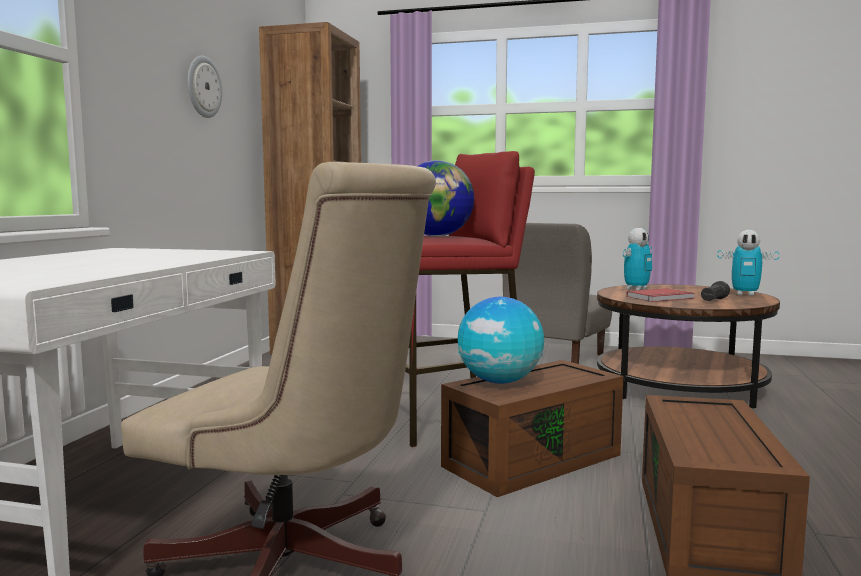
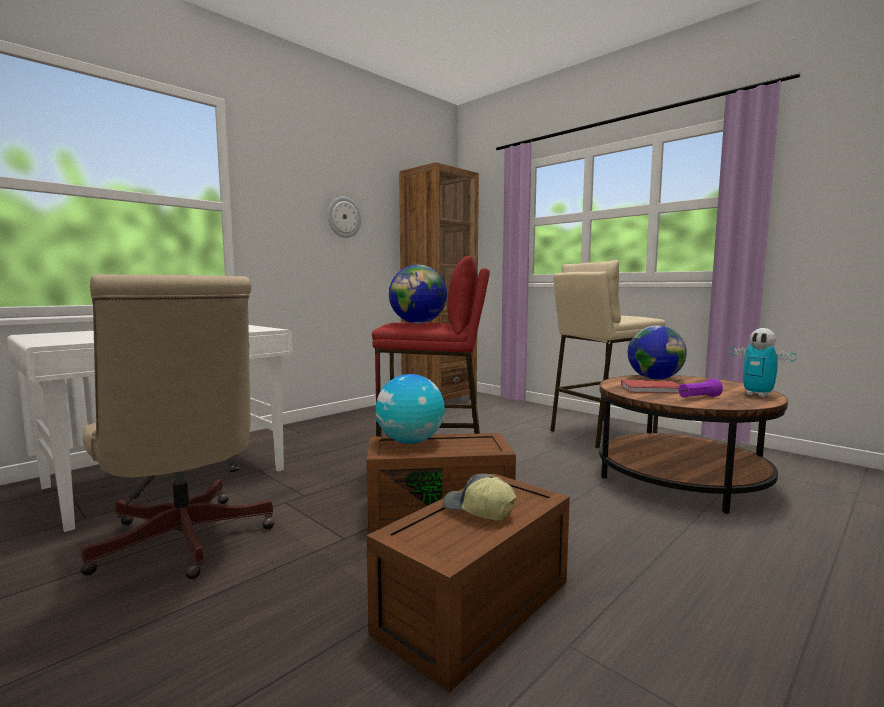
camera: 30 degrees right, 0 degrees up
(554, 358) = (601, 433): grey chair -> beige stool
(636, 289) = (654, 379): toy robot -> globe
(709, 425) = (478, 510): none -> cap
(713, 300) = (698, 397): black flashlight -> purple flashlight

